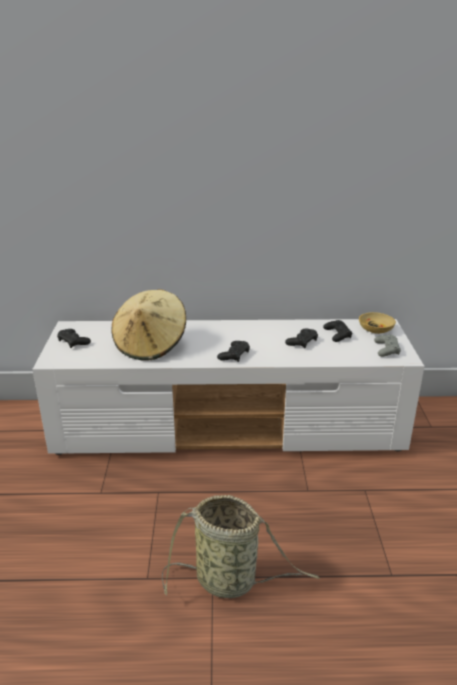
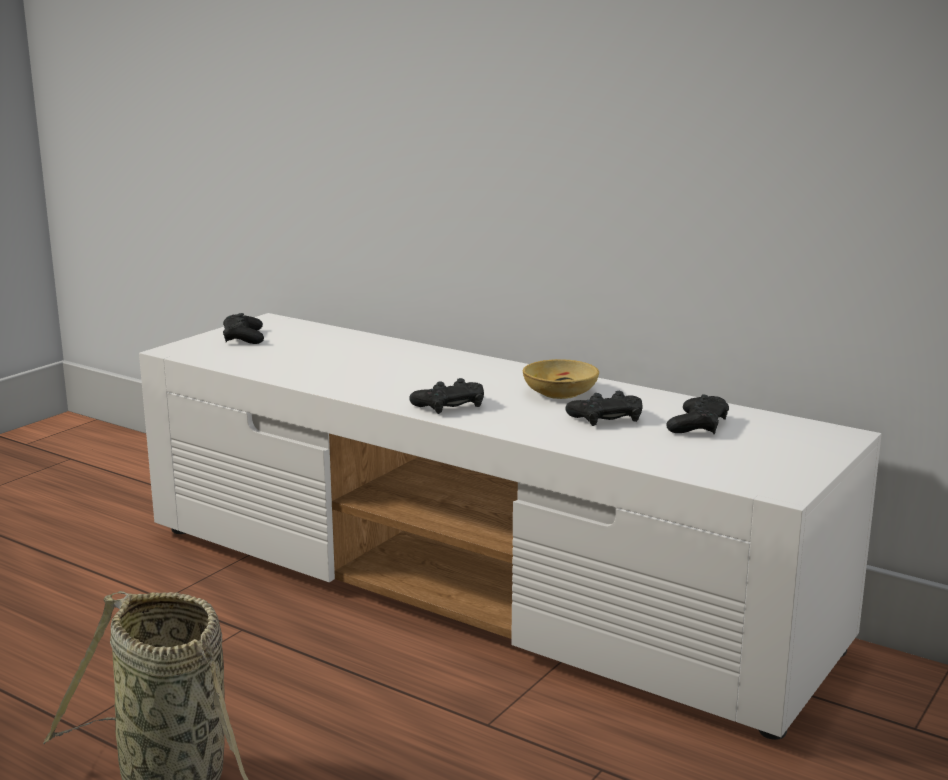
camera: 35 degrees right, 10 degrees down
(150, 345) = (342, 365): beige hat -> none
(375, 329) = (797, 436): beige bowl -> beige bowl (559, 392)
(386, 349) = (762, 468): grey game controller -> none

